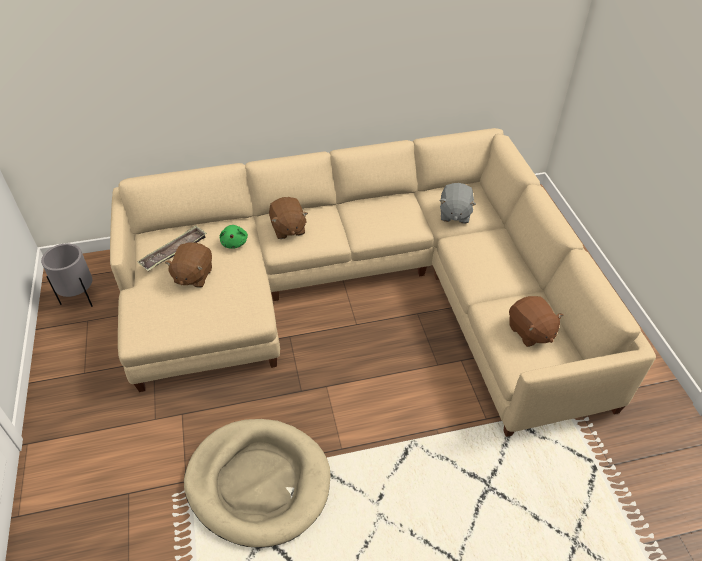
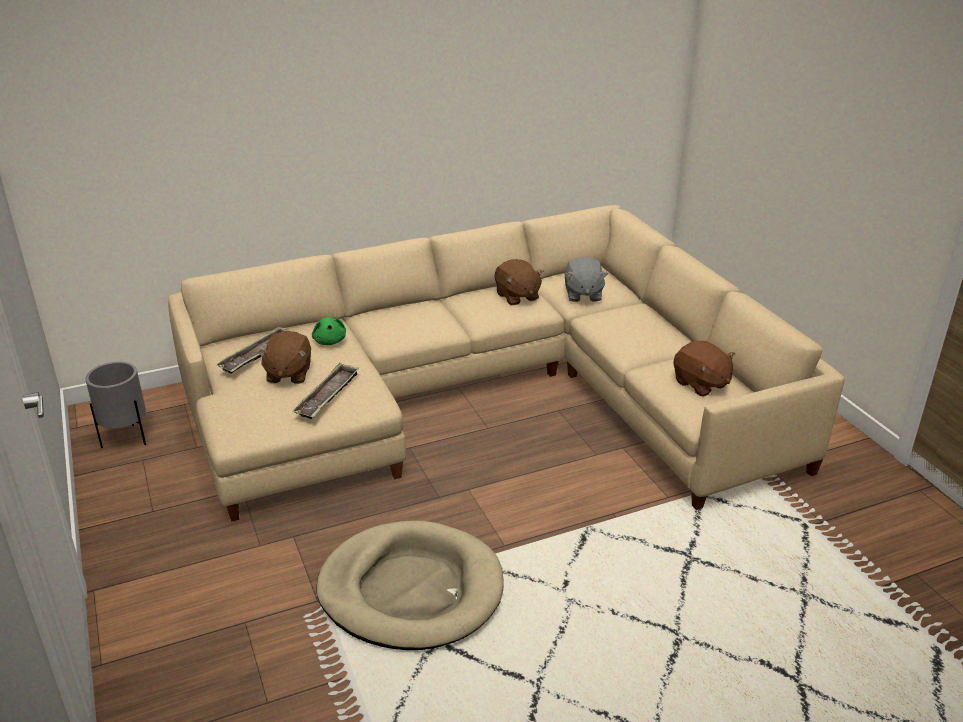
camera: 10 degrees left, 15 degrees down
(218, 303) = (327, 395): none -> tray
(288, 229) = (391, 323): brown plush toy -> brown plush toy (517, 296)

